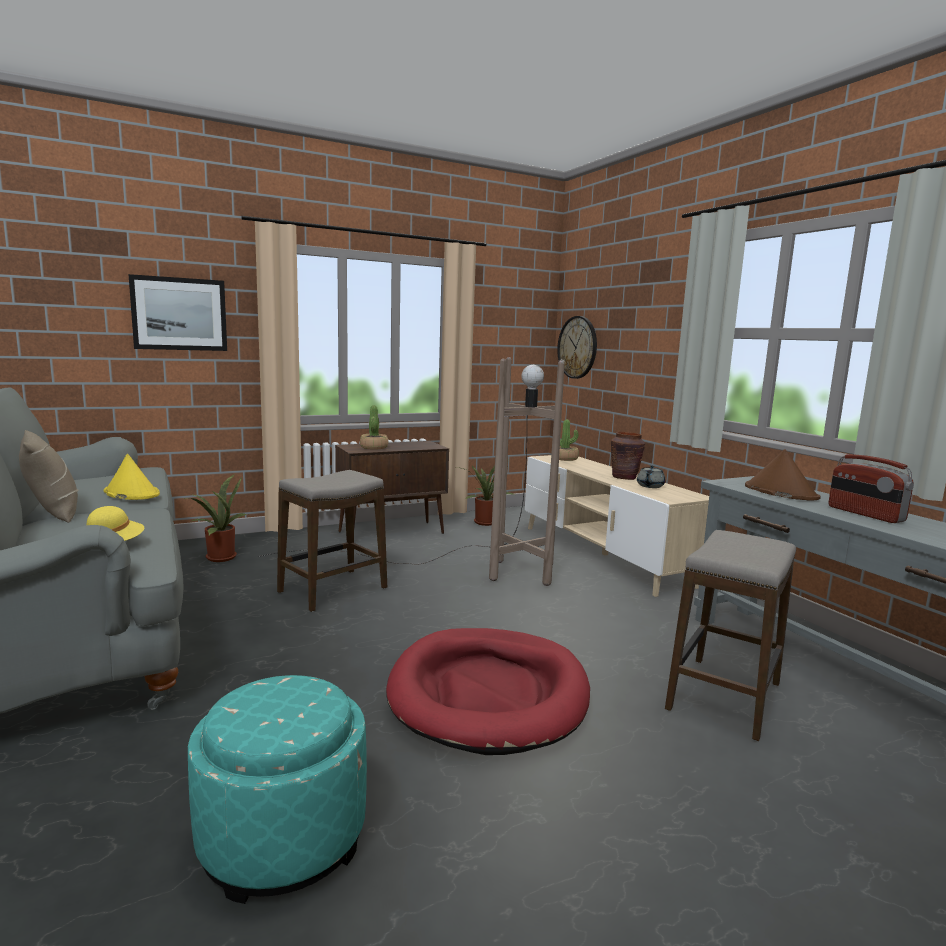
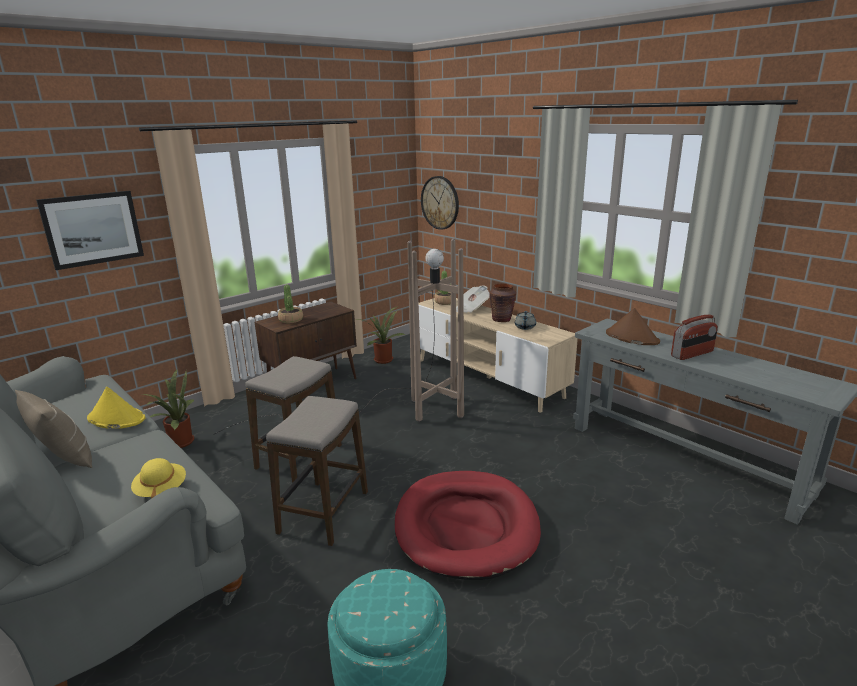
camera: 15 degrees left, 10 degrees up
(593, 466) = (471, 309): none -> newspaper
(725, 696) = (615, 491): stool -> stool (324, 512)
(865, 514) = (692, 354): radio -> radio turned 75 degrees counterclockwise

